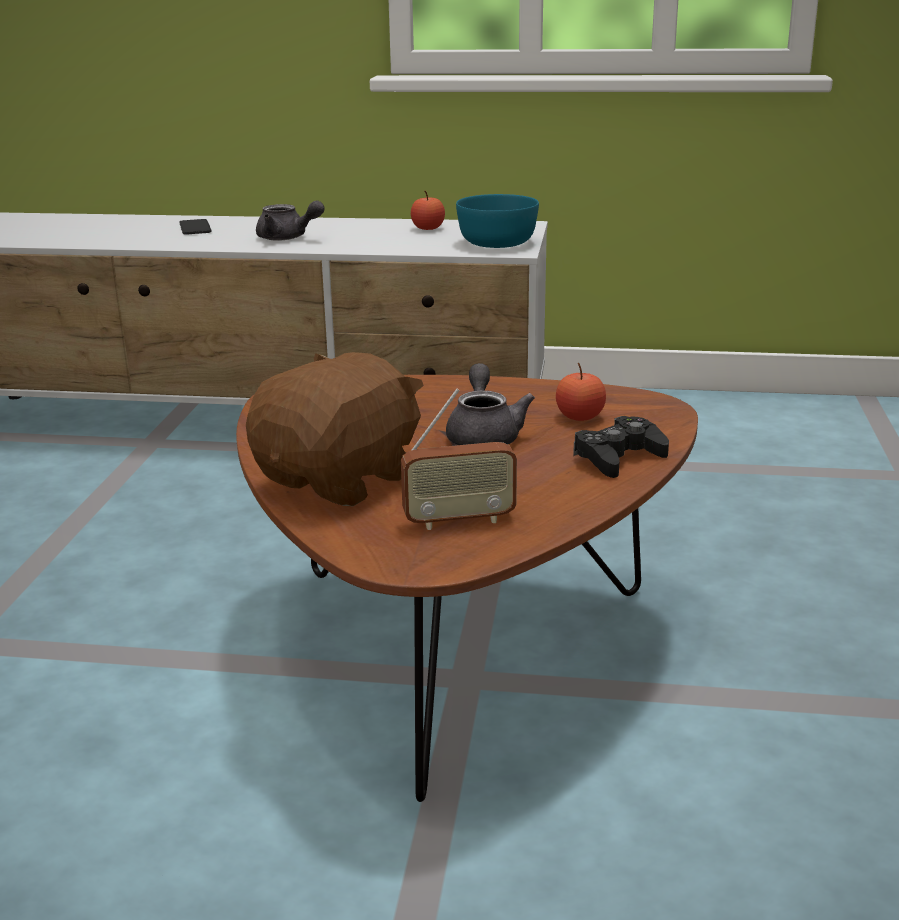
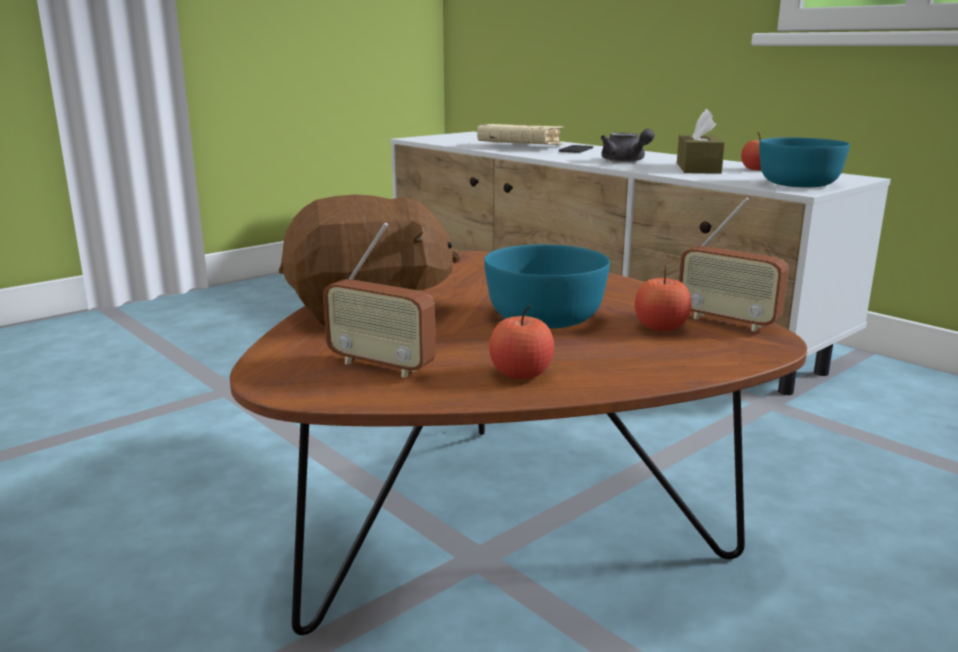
camera: 40 degrees right, 5 degrees down
(117, 232) = (519, 146): none -> beige book
(375, 236) = (698, 168): none -> brown tissue box
(484, 435) = (543, 317): grey teapot -> turquoise bowl
(566, 489) = (521, 374): none -> apple
(610, 397) = (727, 321): none -> radio
(618, 457) = (627, 367): black game controller -> none

